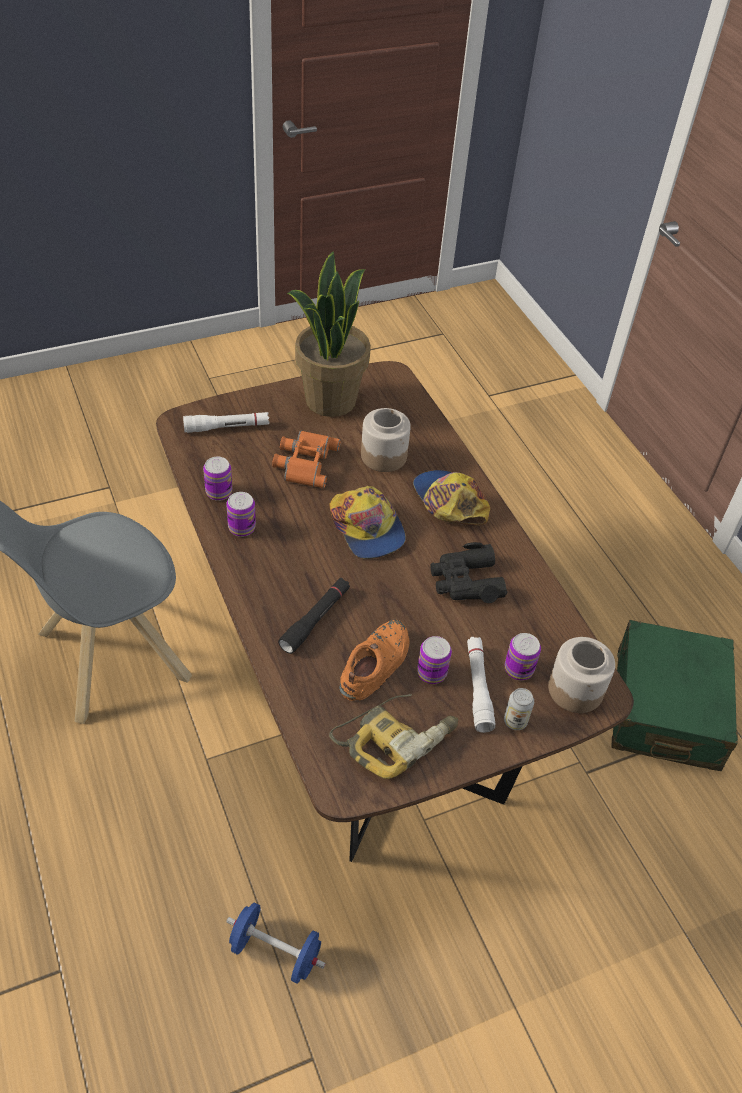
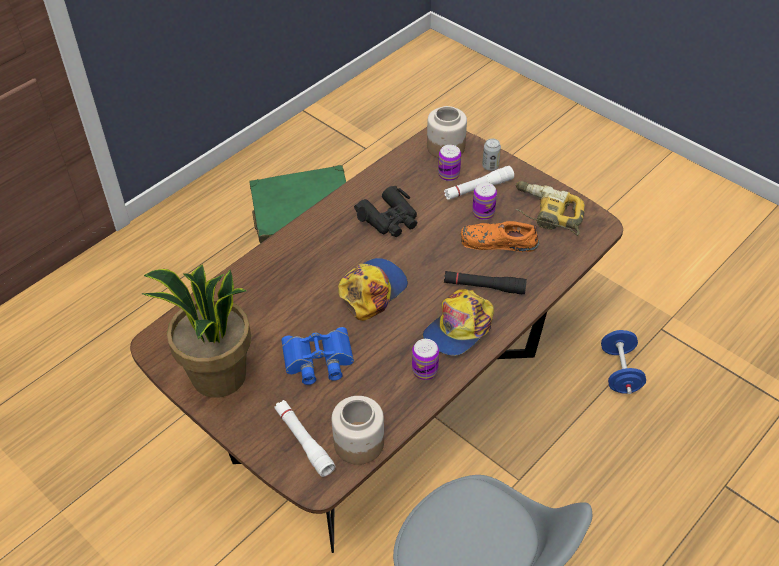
camera: 110 degrees left, 0 degrees up
(219, 492) = (394, 406): can -> none
(304, 462) = (318, 361): orange binoculars -> blue binoculars
(384, 455) = (277, 310): jar -> jar (358, 443)
(449, 502) = (310, 252): cap -> cap (459, 328)

